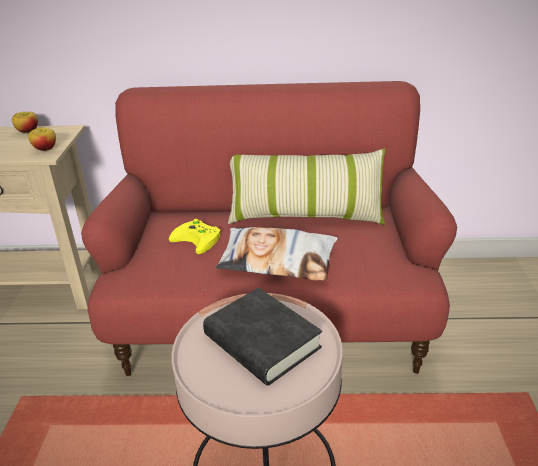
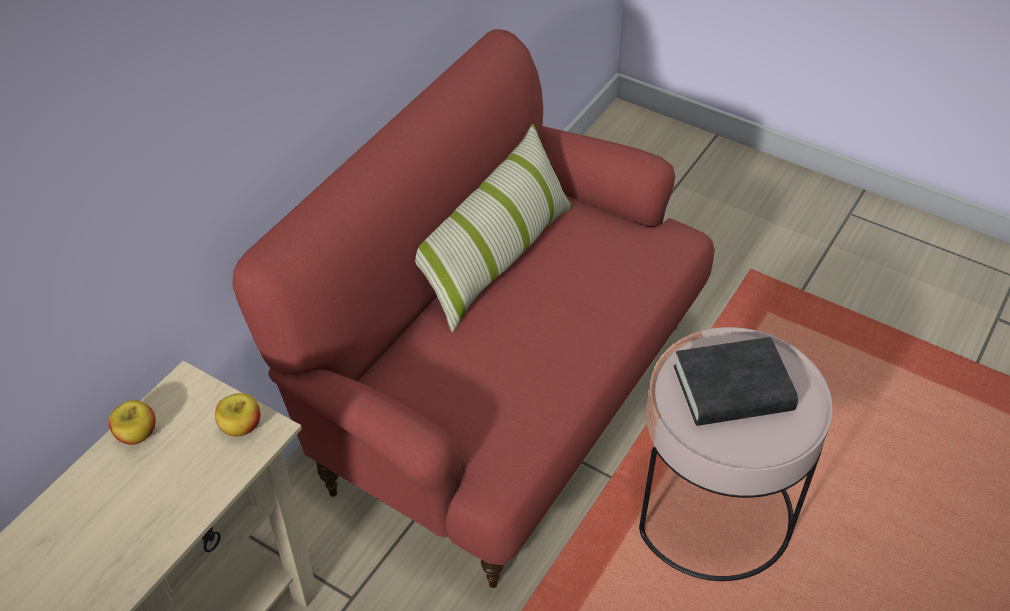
camera: 60 degrees left, 15 degrees up
(199, 239) = (466, 372): yellow game controller -> none
(277, 260) = (569, 323): pillow -> none

